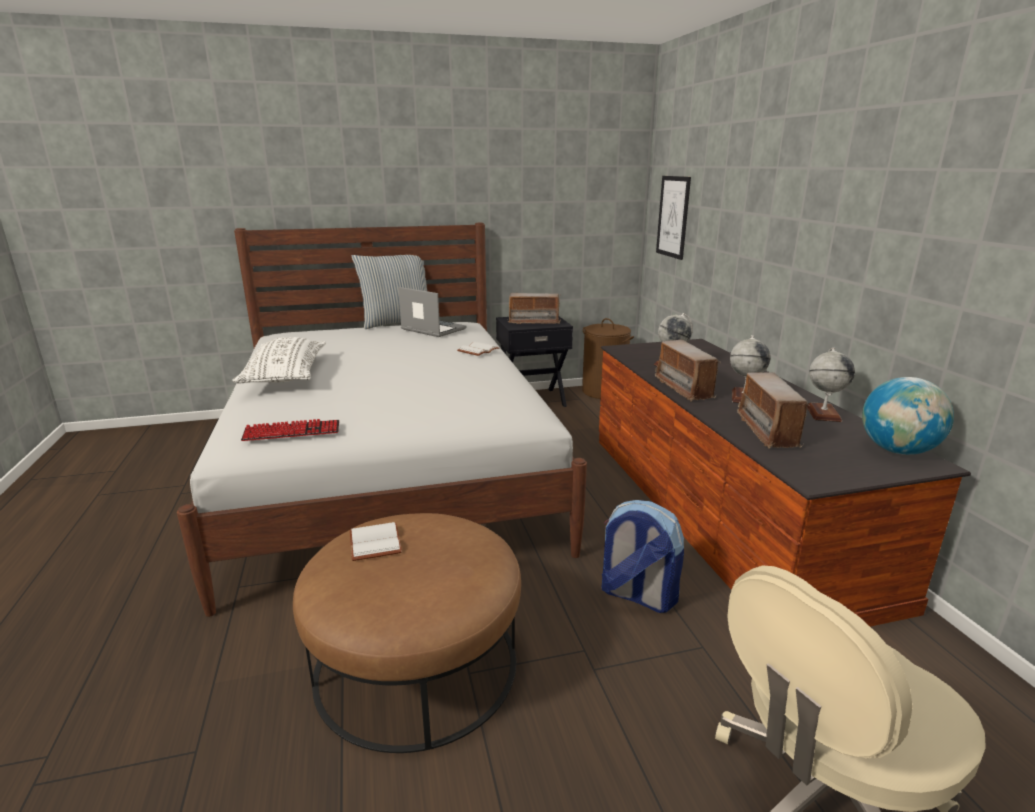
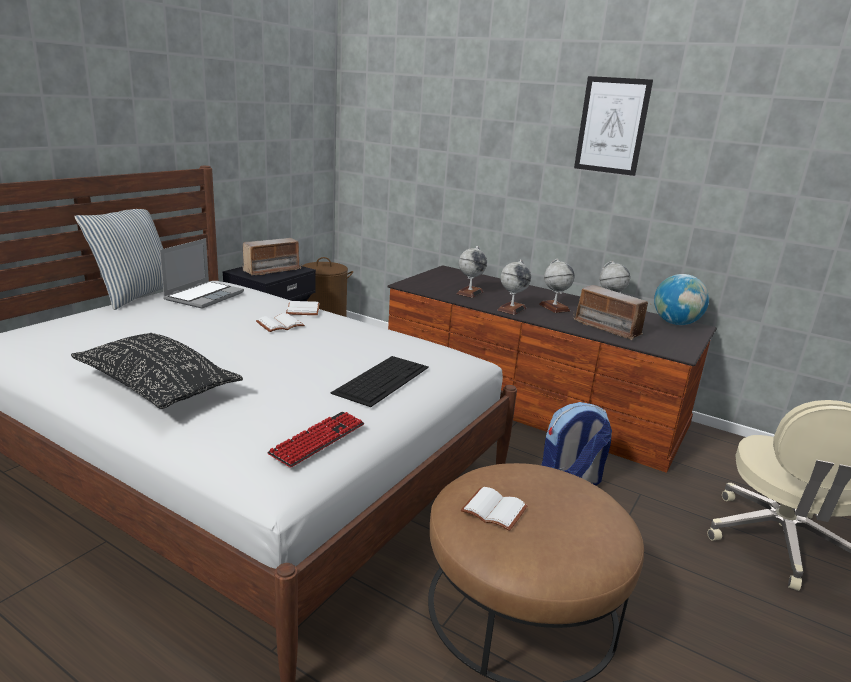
camera: 45 degrees left, 0 degrees up
(286, 375) = (157, 386): white pillow -> black pillow
(420, 409) = (382, 379): none -> keyboard
(432, 329) = (204, 296): laptop -> laptop turned 120 degrees clockwise
(435, 357) = (280, 325): none -> white book
(673, 217) = (381, 156): picture -> picture (612, 126)
(684, 388) = (511, 309): radio -> globe

